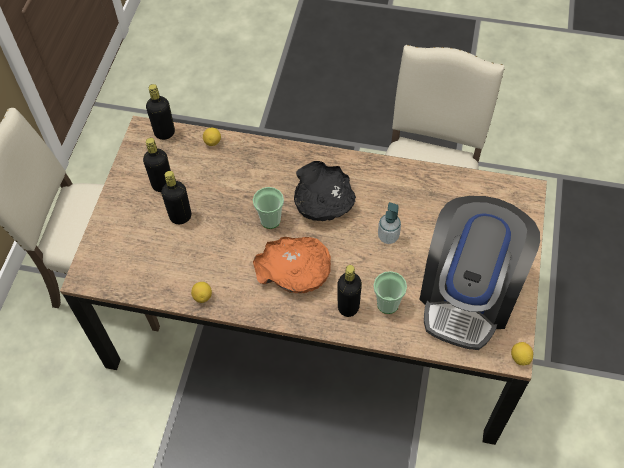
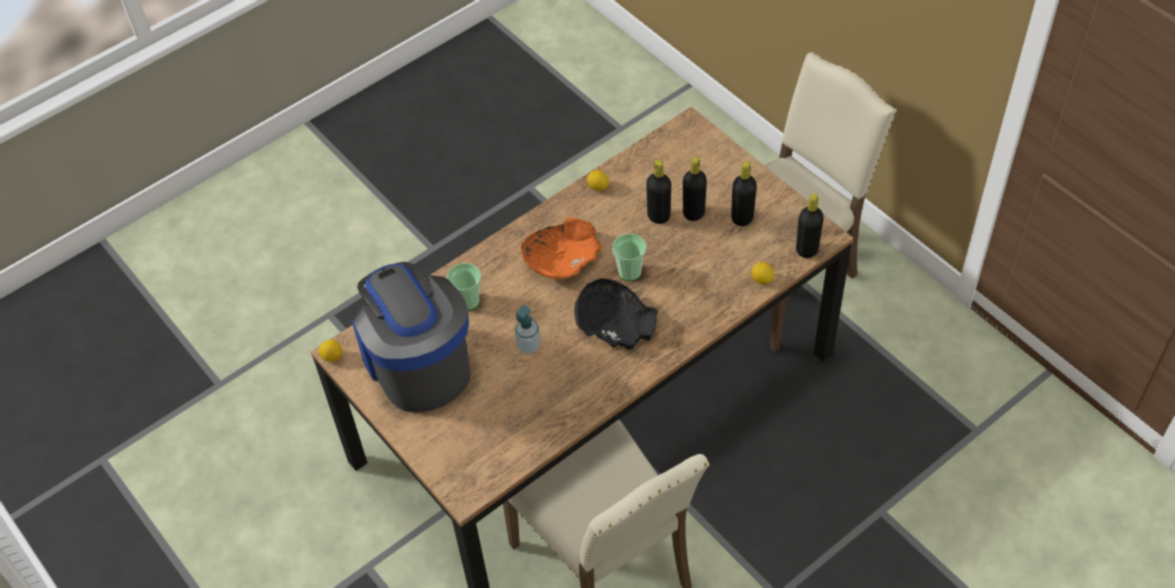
camera: 130 degrees right, 5 degrees down
(348, 307) = (492, 274): black bottle -> black bottle (658, 216)

